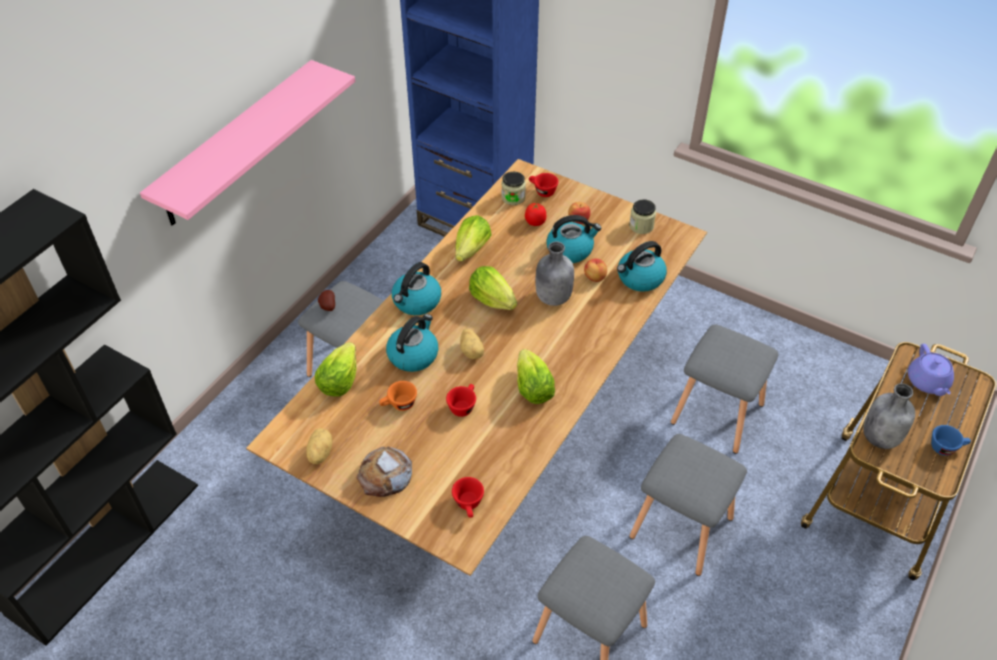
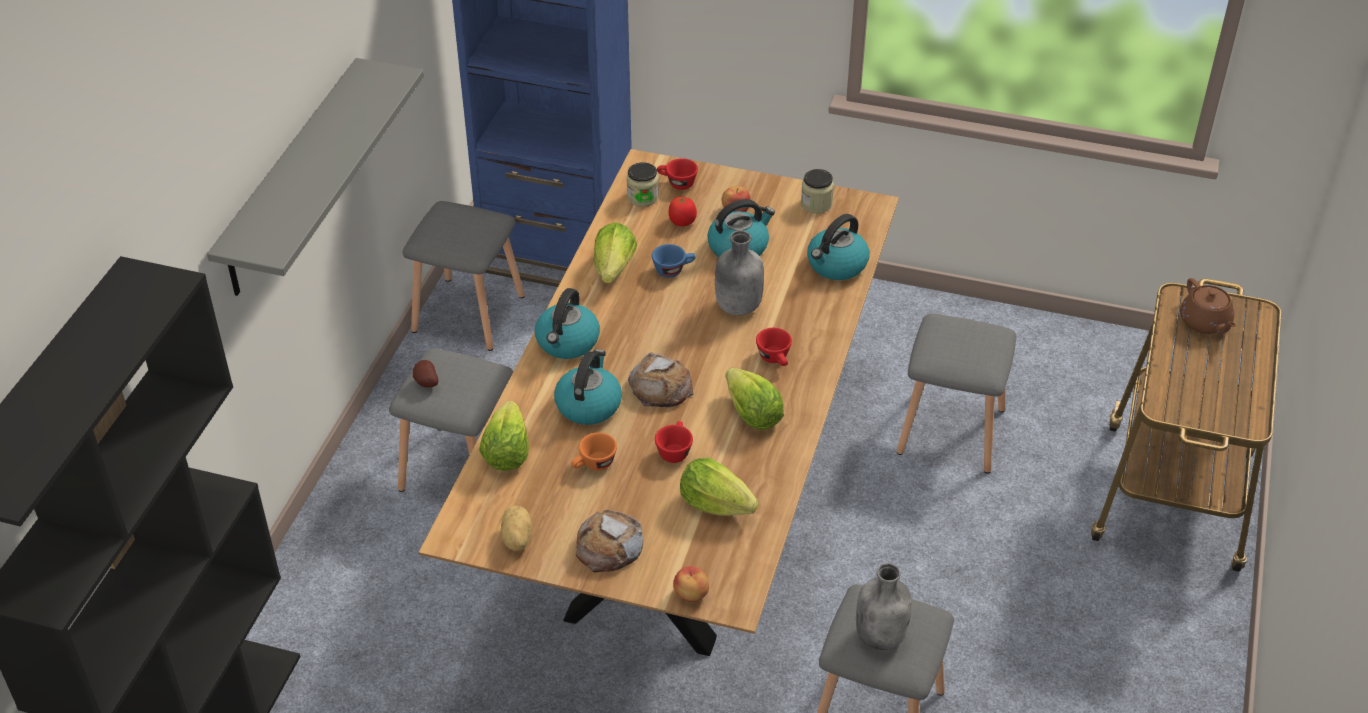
camera: 15 degrees left, 5 degrees down
(237, 144) = (291, 179): pink shelf -> grey shelf
(469, 505) = (724, 558): red cup -> red cup (775, 359)
(472, 351) = (661, 387): potato -> bread
(492, 300) = (663, 323): lettuce -> lettuce (715, 504)
(594, 277) = (781, 274): apple -> apple (691, 595)
(681, 529) = (950, 574): grey stool -> grey stool (468, 315)
(880, 437) = (1171, 392): grey bottle -> grey bottle (881, 635)
(927, 382) = (1205, 323): purple teapot -> brown teapot
(946, 447) = (1246, 388): blue cup -> blue cup (673, 270)

